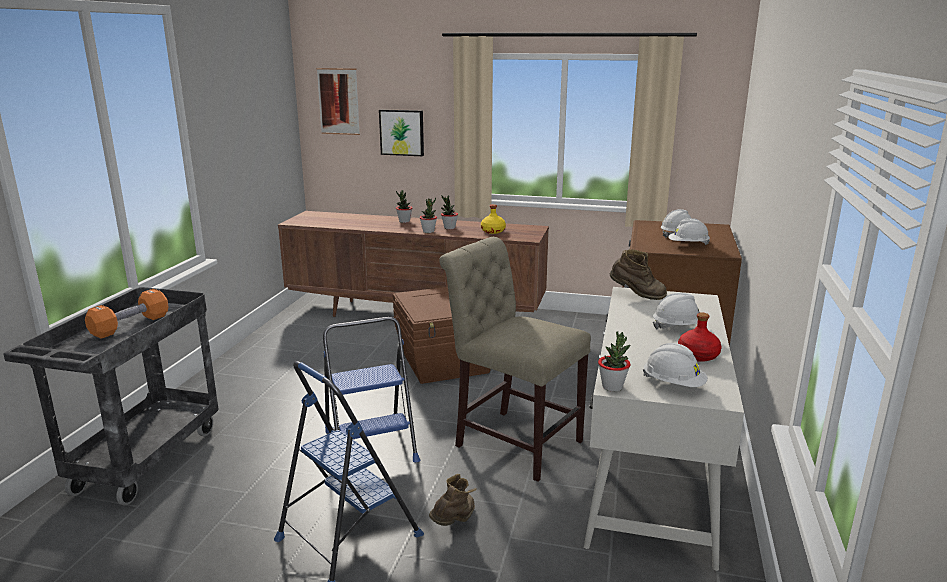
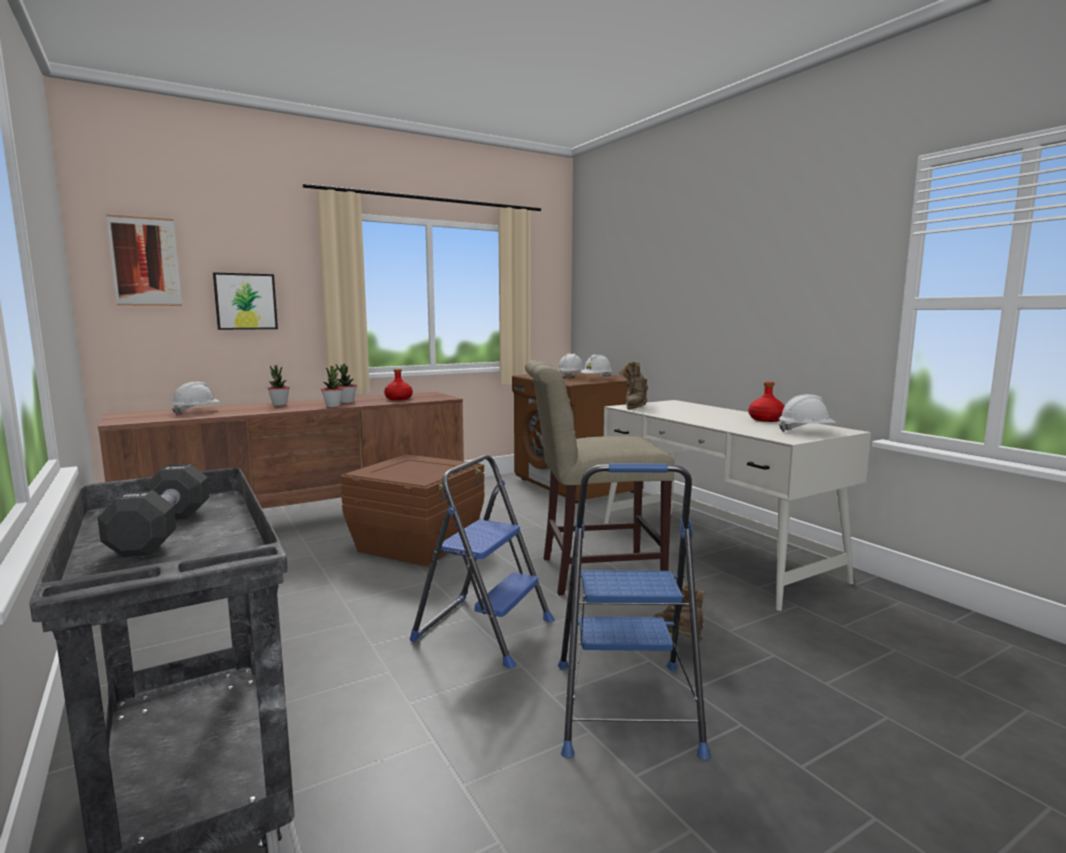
camera: 45 degrees left, 10 degrees down
(130, 325) = (162, 532): orange dumbbell -> black dumbbell
(493, 231) = (399, 399): yellow bottle -> red bottle
(612, 387) = (787, 439): potted plant -> none
(637, 295) = (635, 407): brown boot -> brown boot turned 135 degrees clockwise
(677, 327) = (711, 413): white hard hat -> white hard hat (196, 411)

